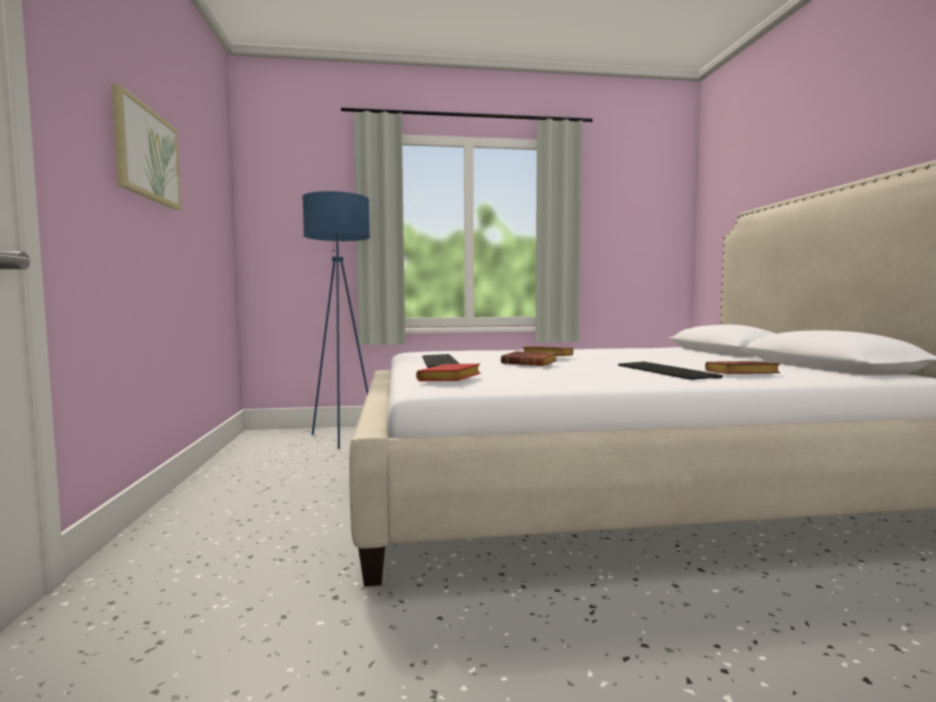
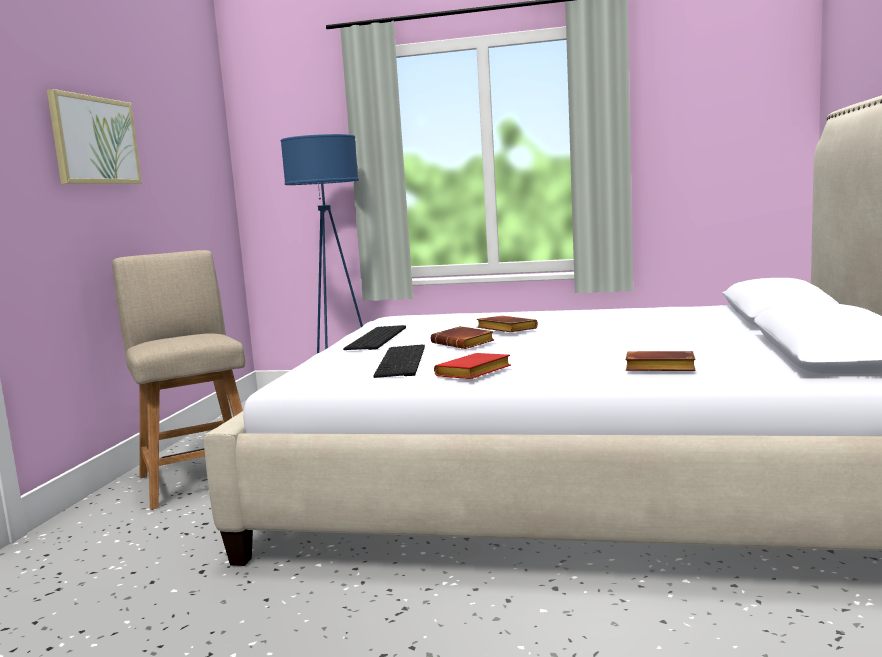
camera: 20 degrees right, 5 degrees up
(246, 504) = (197, 478): none -> beige chair
(450, 379) = (326, 372): red book -> red book (473, 373)
(667, 371) = (584, 361): keyboard -> keyboard (403, 361)

